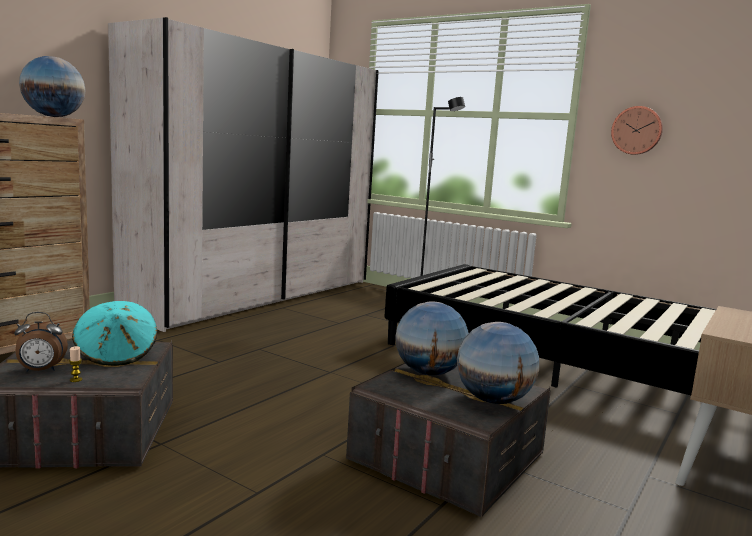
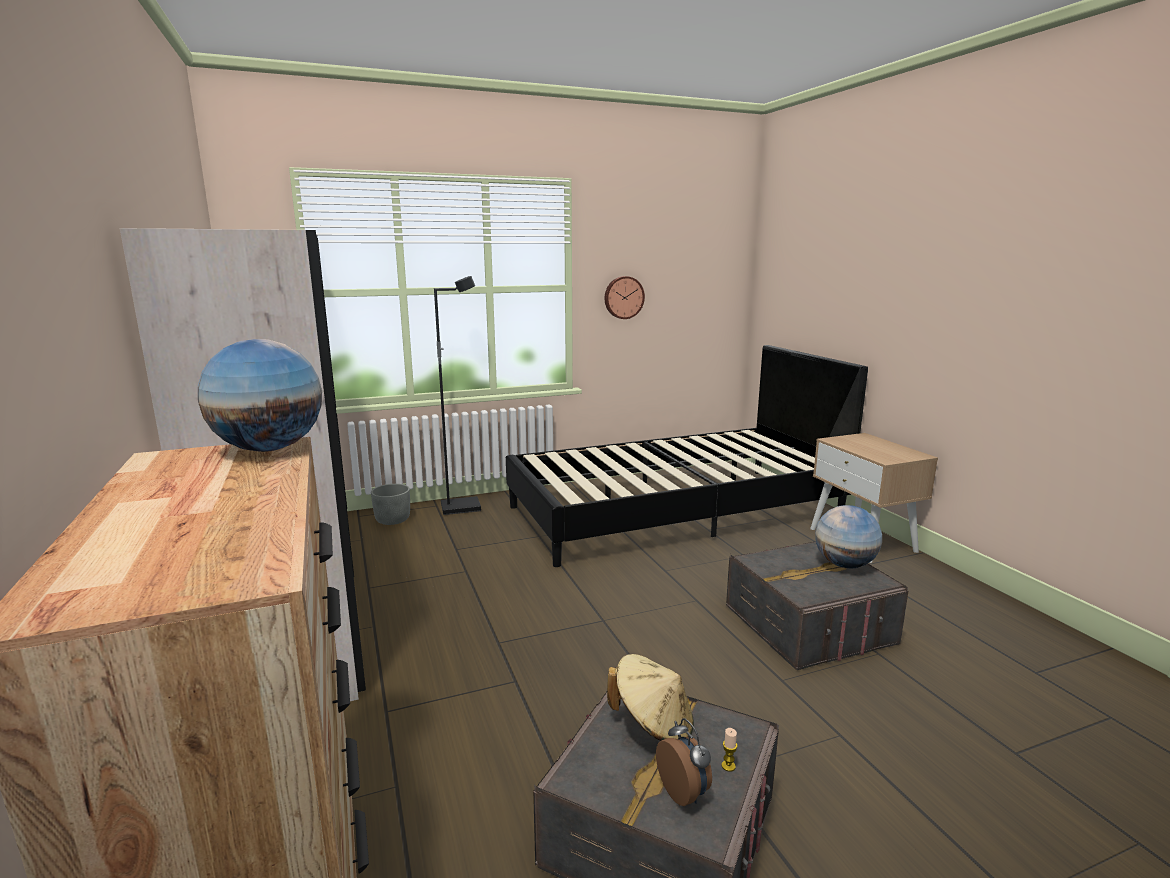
camera: 55 degrees left, 5 degrees up
(41, 371) = (684, 792): alarm clock -> alarm clock turned 45 degrees counterclockwise
(116, 355) = (653, 723): turquoise hat -> beige hat
(375, 293) = (392, 520): none -> grey planter
(429, 373) = (779, 569): globe -> none

